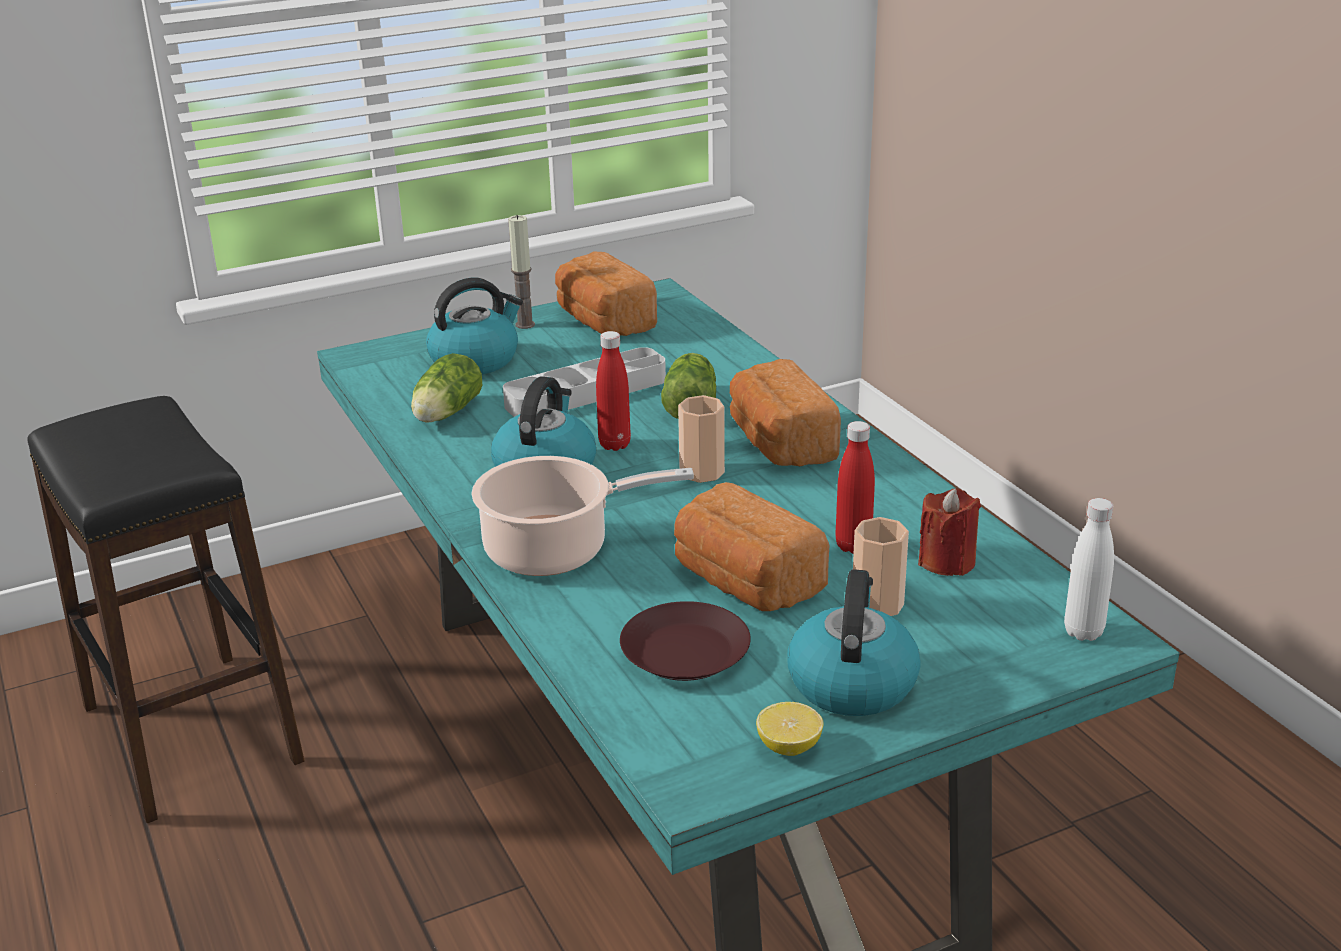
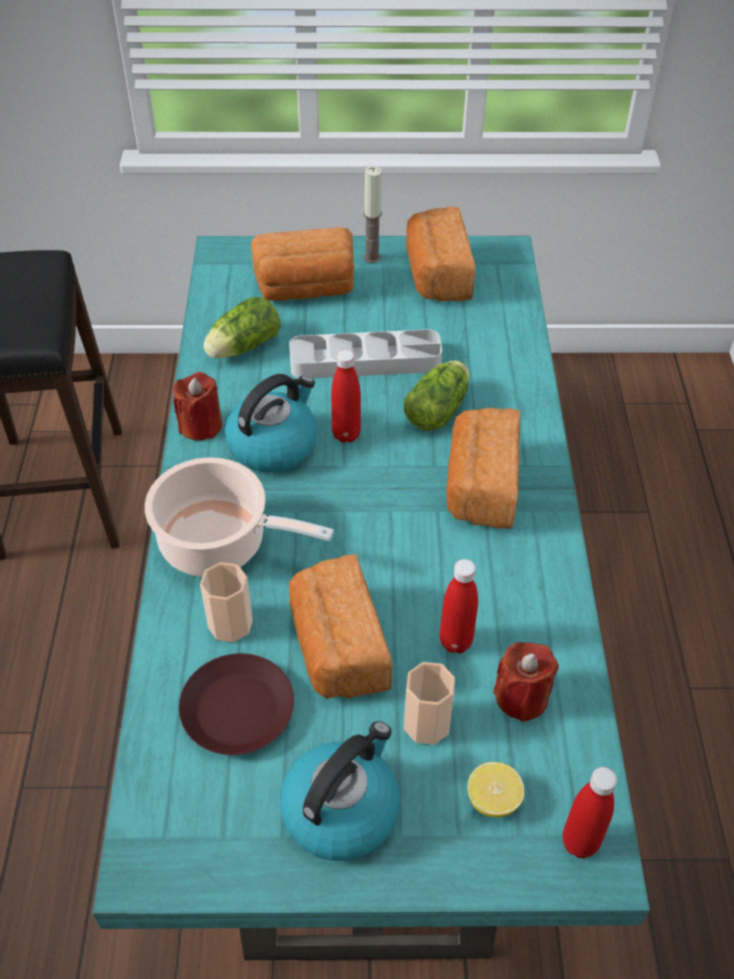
camera: 25 degrees right, 20 degrees up
(453, 477) = (201, 425): none -> red candle
(475, 360) = (306, 288): kettle -> bread
(702, 472) = (393, 496): cup -> cup (230, 624)
(789, 747) = (242, 860): lemon -> lemon (493, 799)
(1083, 632) = (580, 842): white bottle -> red bottle

